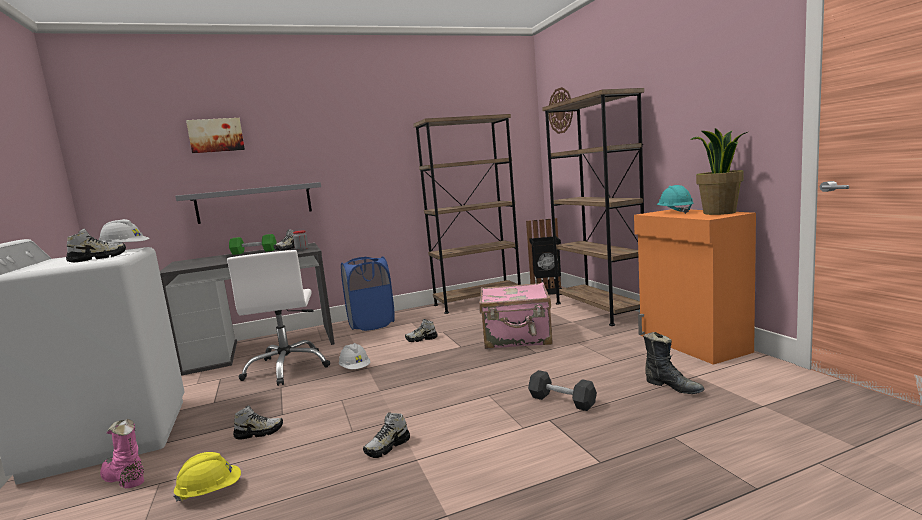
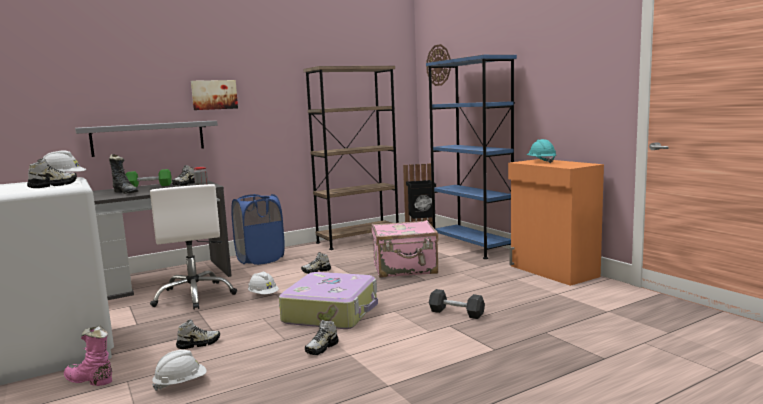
camera: 10 degrees left, 0 degrees up
(210, 492) = (181, 384): yellow hard hat -> white hard hat
(216, 135) = (114, 70): picture -> picture (214, 95)
(418, 394) = (332, 312): none -> suitcase
(598, 310) = (471, 246): brown bookcase -> blue bookcase
(672, 387) = (541, 301): black boot -> black boot (126, 192)
(719, 213) = (576, 163): potted plant -> none

